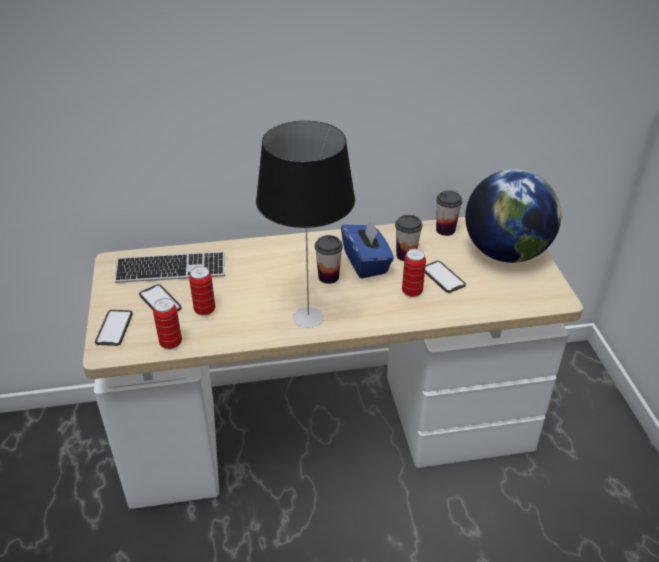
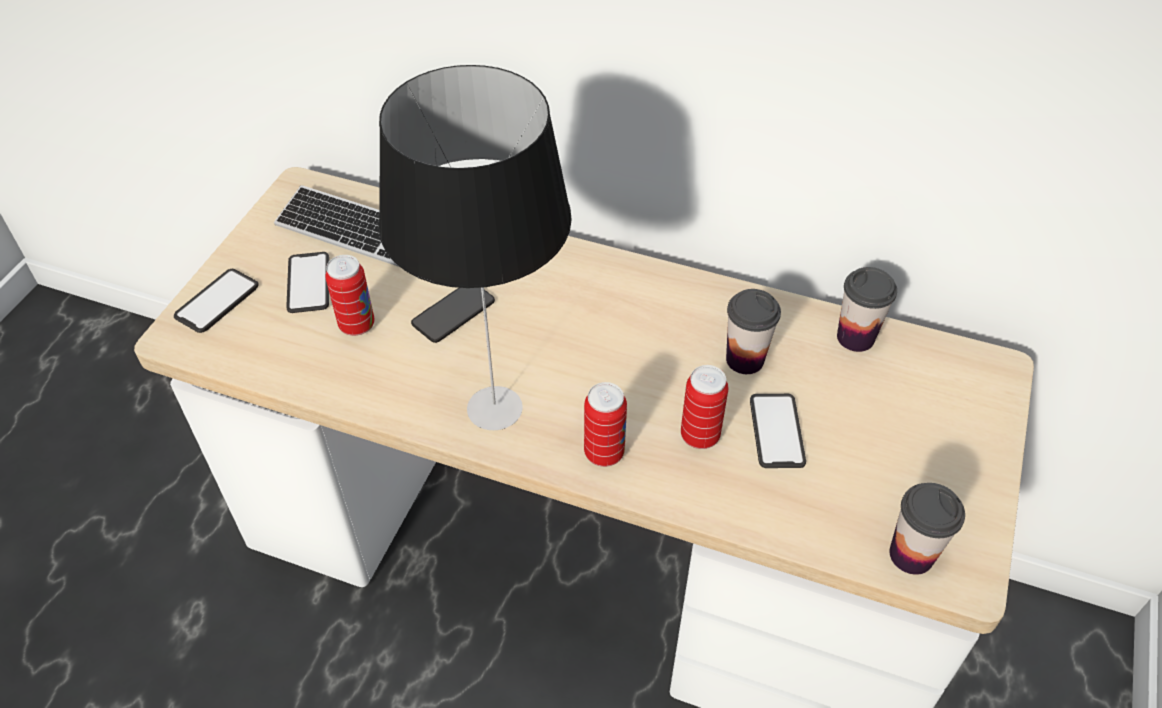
camera: 30 degrees right, 10 degrees up
(171, 343) = (269, 361): can -> can (604, 453)
(251, 286) = (453, 313): none -> phone
(328, 277) = (583, 346): cup -> cup (911, 555)
(366, 263) = (665, 346): blue tissue box -> none
(505, 253) = (934, 431): globe -> none

